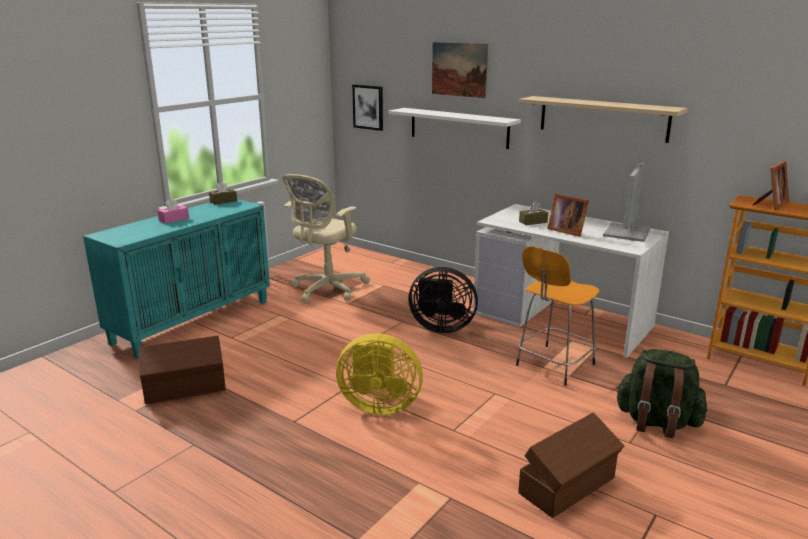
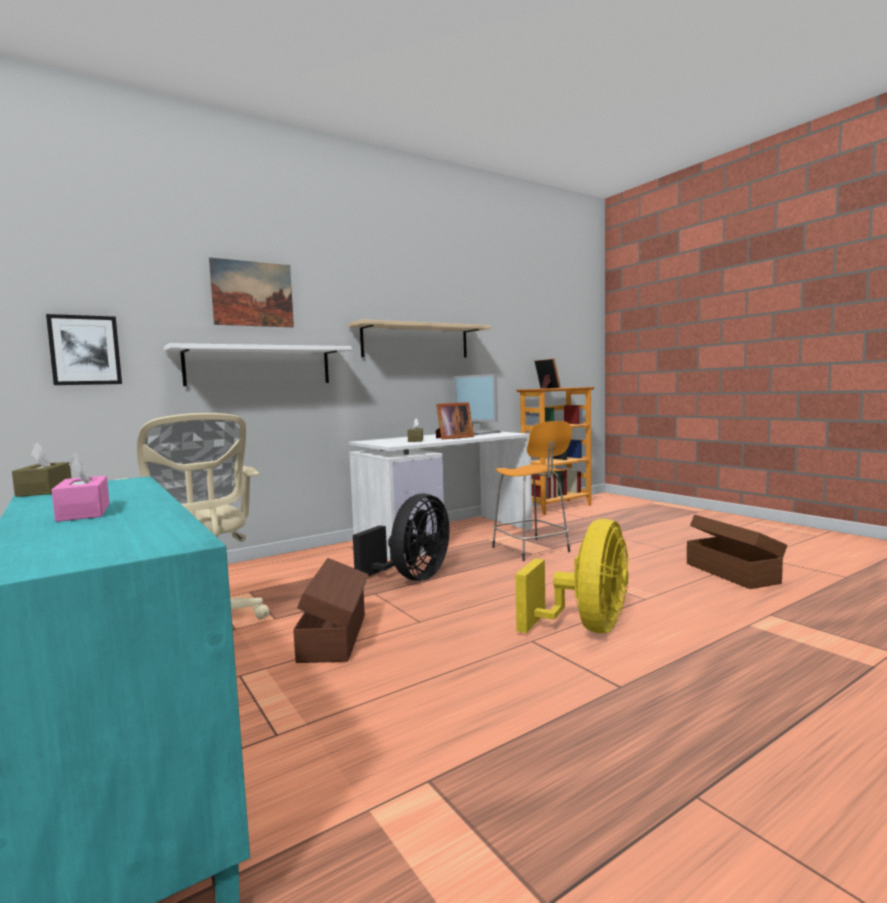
camera: 70 degrees left, 15 degrees down
(186, 389) = (470, 806): brown storage box -> brown storage box (335, 637)
(656, 422) = (634, 538): green backpack -> none

